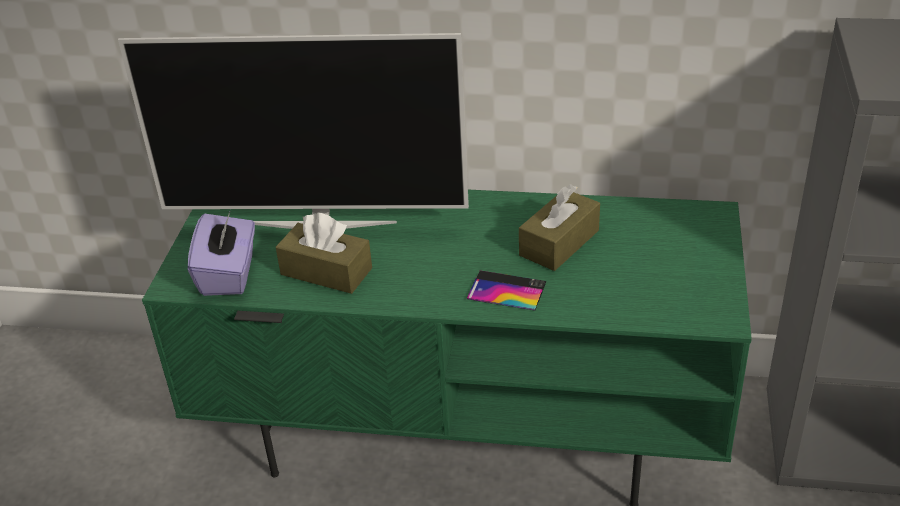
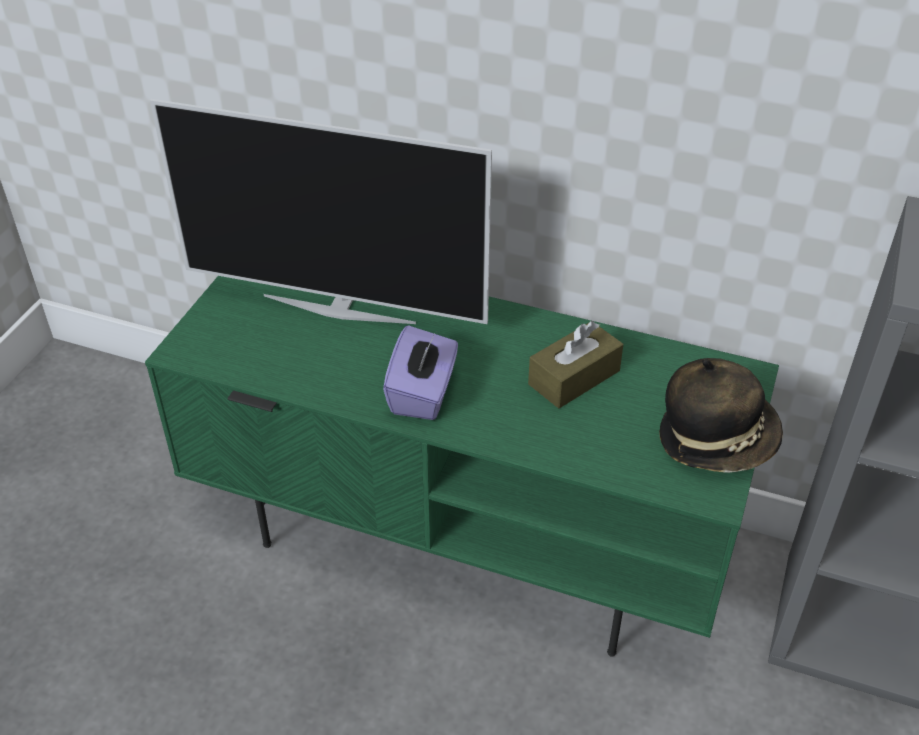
camera: 10 degrees right, 5 degrees up
(229, 274) = (235, 350): purple tissue box -> purple tissue box (423, 393)
(326, 271) = (330, 365): brown tissue box -> none
(506, 291) = (502, 421): phone -> none
(705, 271) = (717, 439): none -> hat

